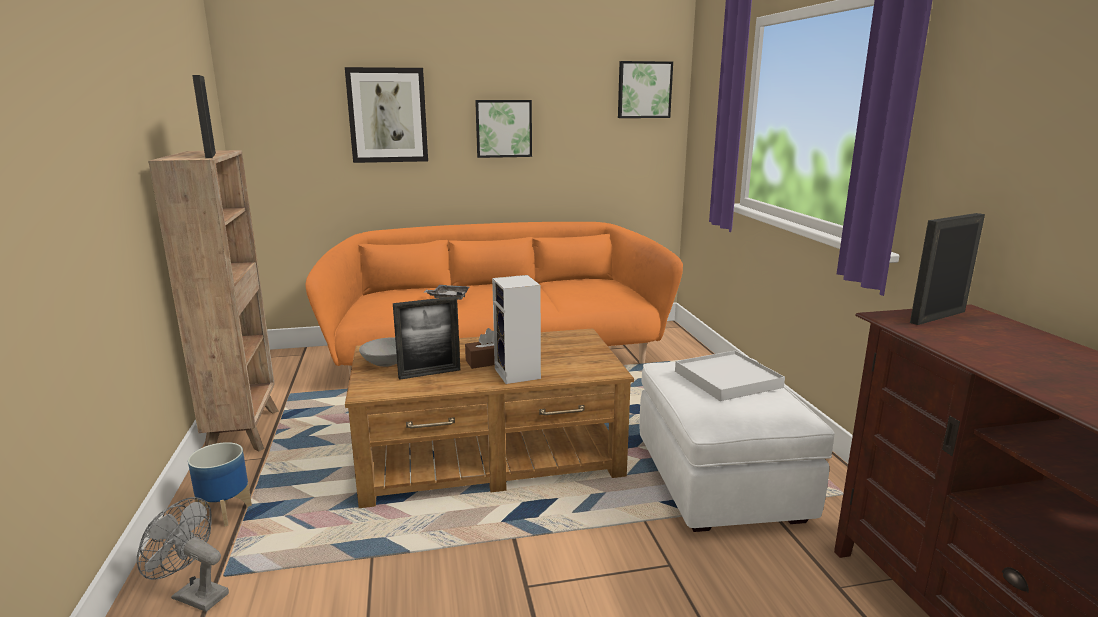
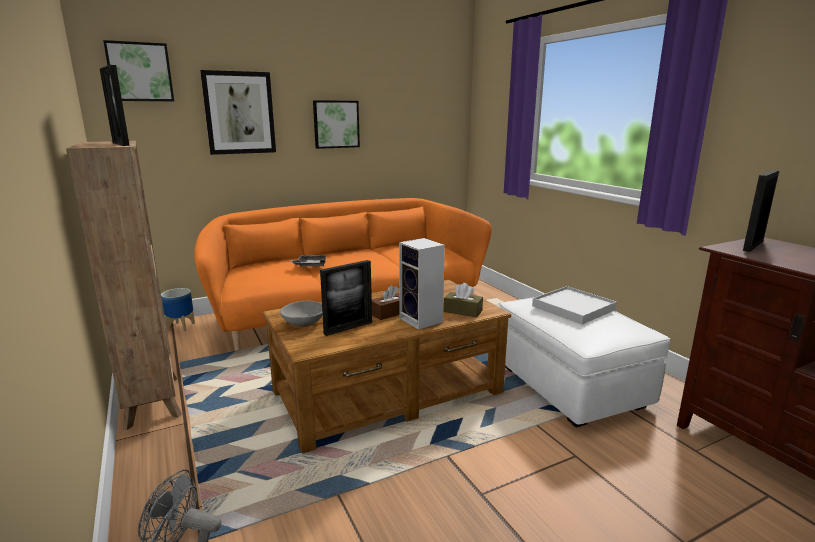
camera: 15 degrees left, 0 degrees up
(226, 512) = (176, 478): planter -> planter (181, 326)
(576, 368) = (463, 311): none -> brown tissue box
(644, 90) = (440, 94): picture -> picture (140, 72)

